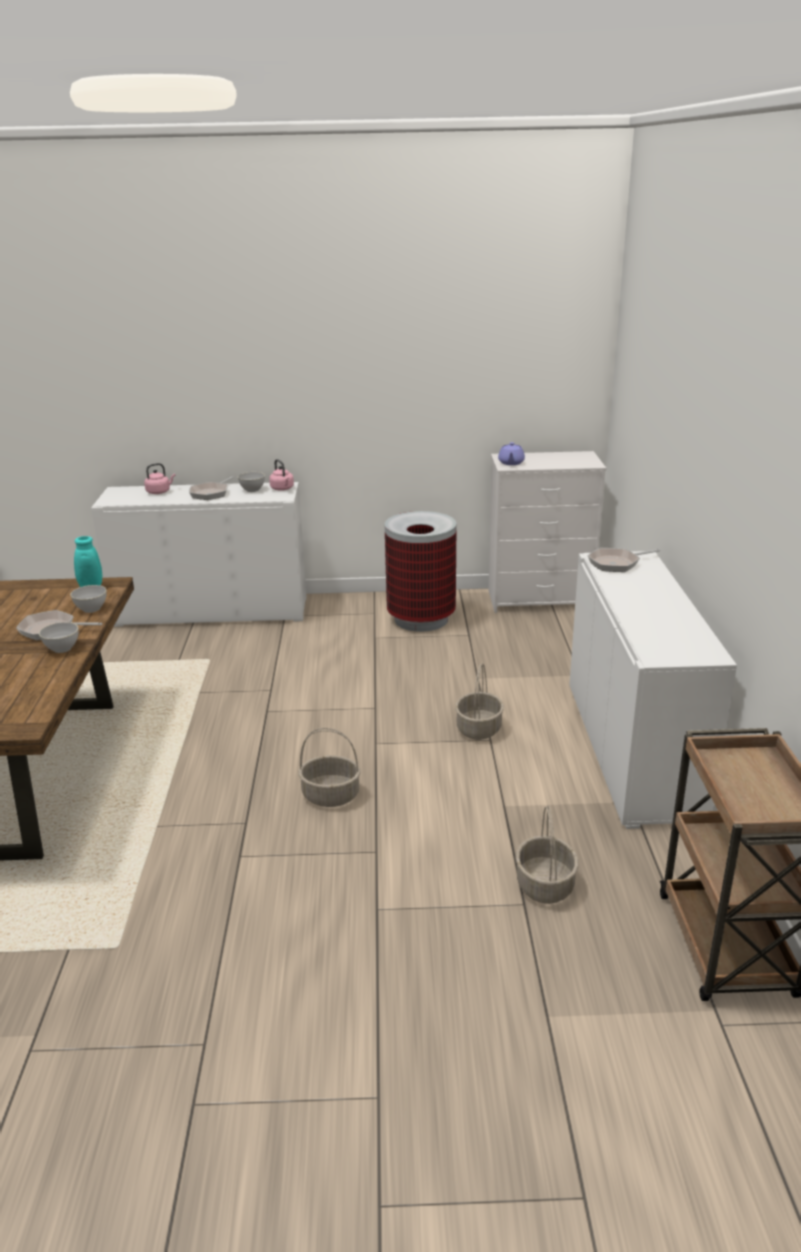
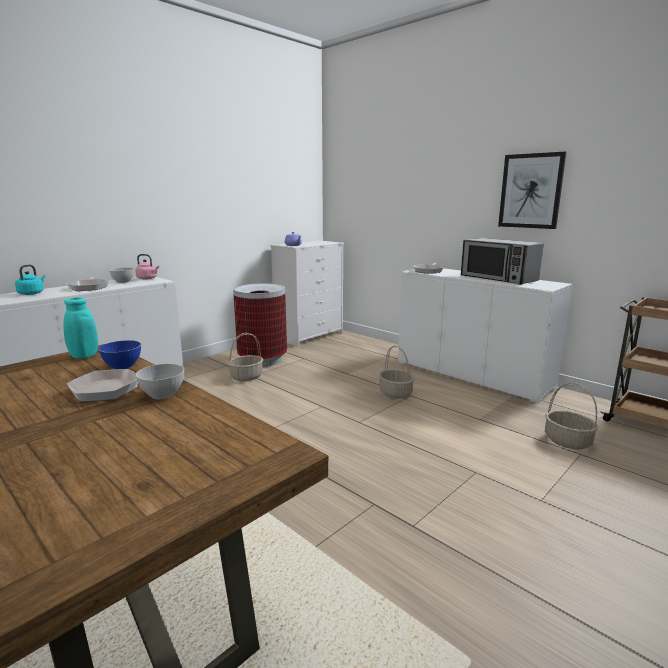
camera: 45 degrees left, 10 degrees down
(91, 609) = (122, 366): grey bowl -> blue bowl
(159, 492) = (32, 293): pink kettle -> turquoise kettle
(331, 795) = (391, 458): basket -> basket (246, 376)
(659, 614) = (498, 278): none -> microwave
(735, 481) = (531, 191): none -> picture

